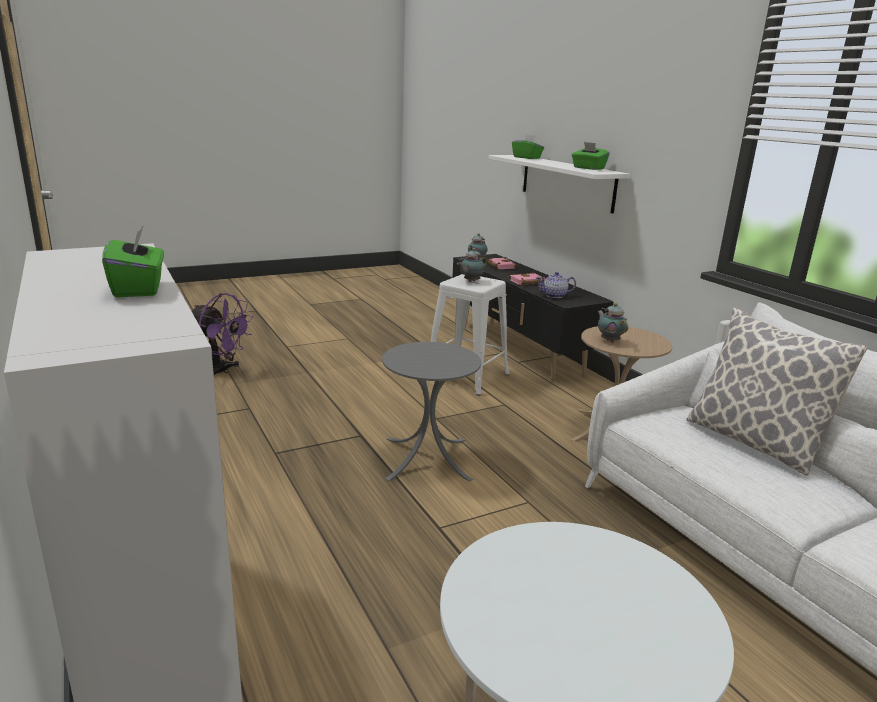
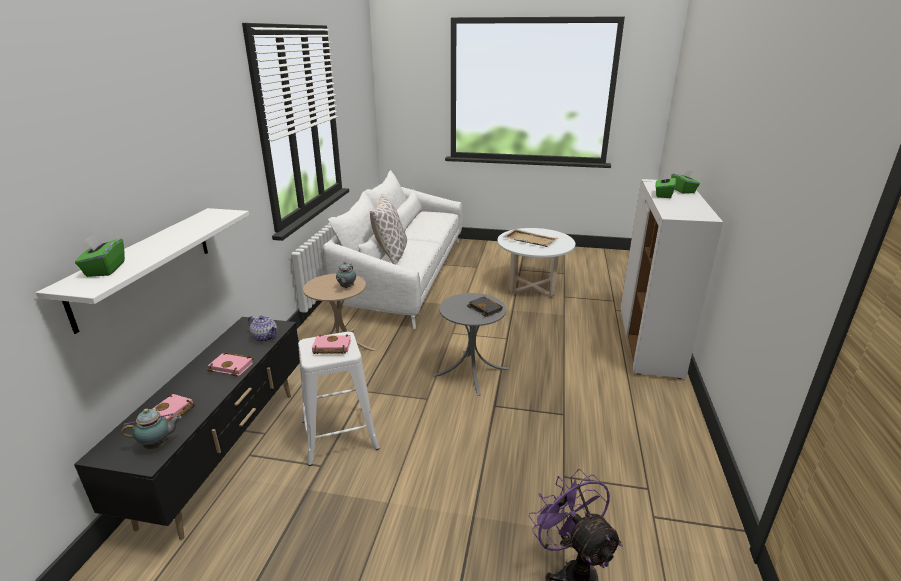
camera: 140 degrees left, 5 degrees up
(412, 360) = (486, 309): none -> black book
(470, 281) = (331, 348): teapot -> pink book
(588, 168) = (196, 222): green tissue box -> green tissue box (683, 190)
(601, 600) = (529, 239): none -> beige tray

